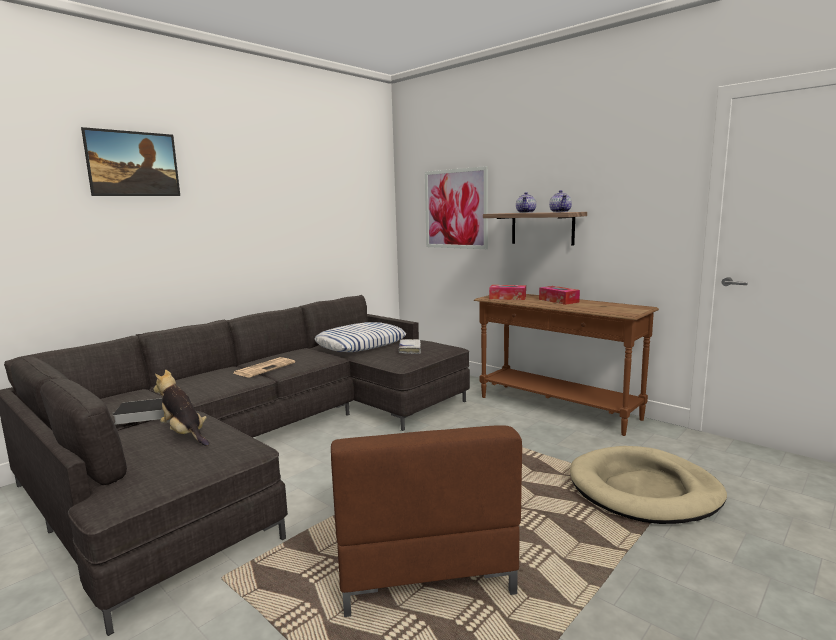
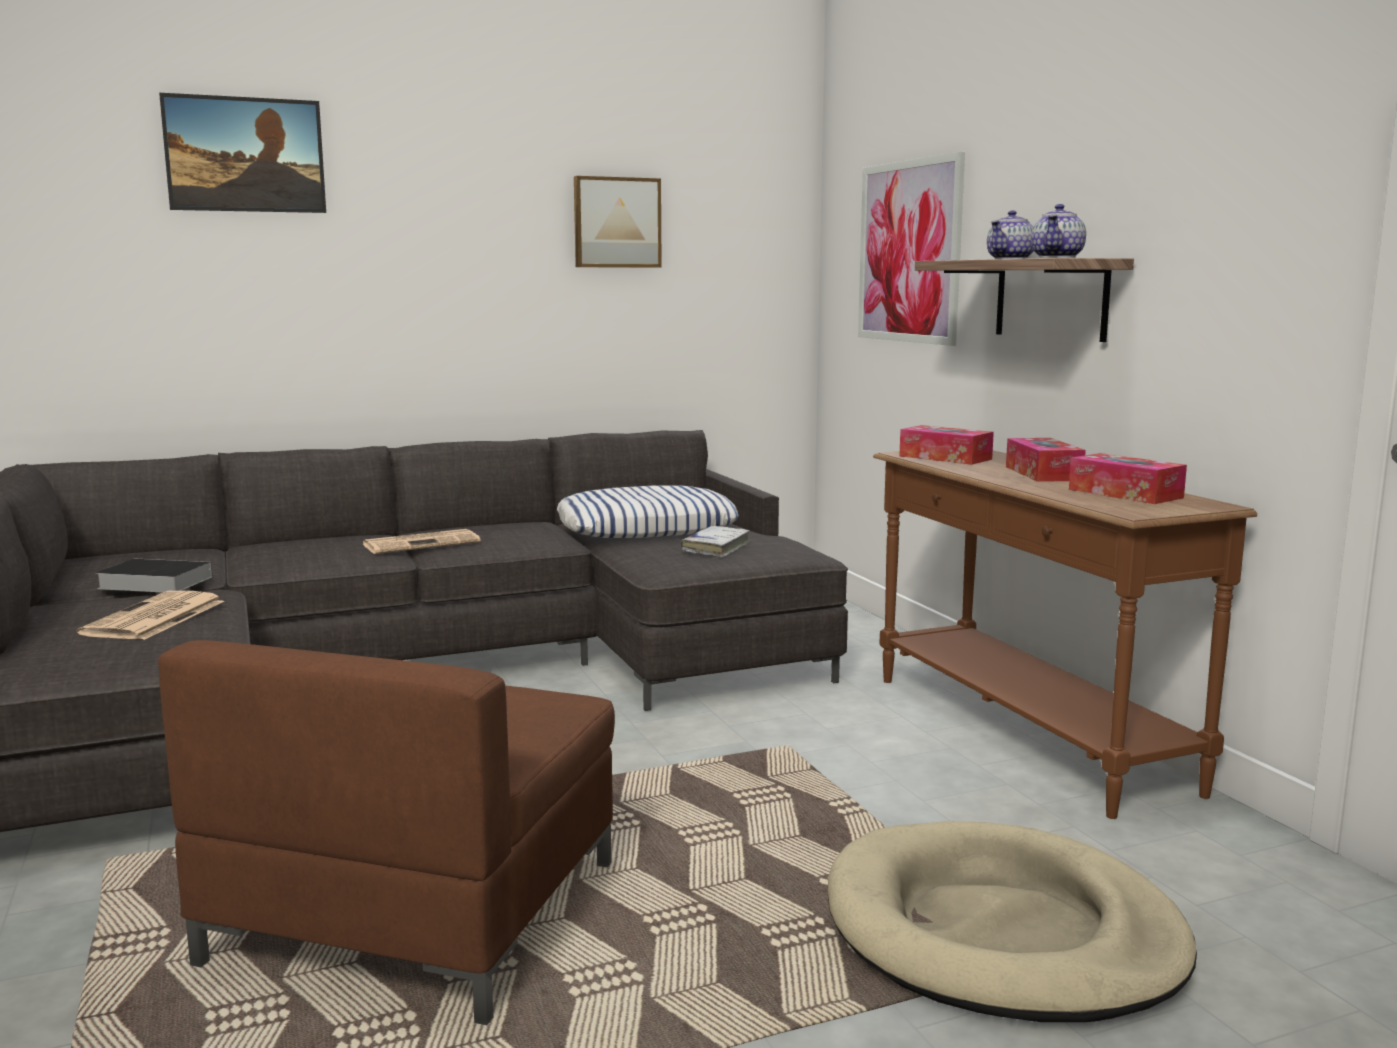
camera: 25 degrees right, 0 degrees up
(185, 434) = (154, 618): plush toy -> newspaper
(316, 198) = (616, 223): none -> picture
(605, 306) = (1125, 493): none -> tissue box

